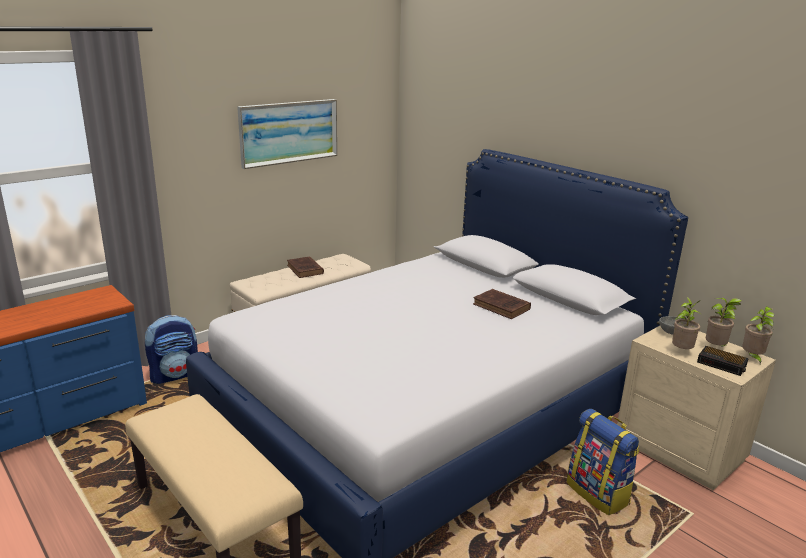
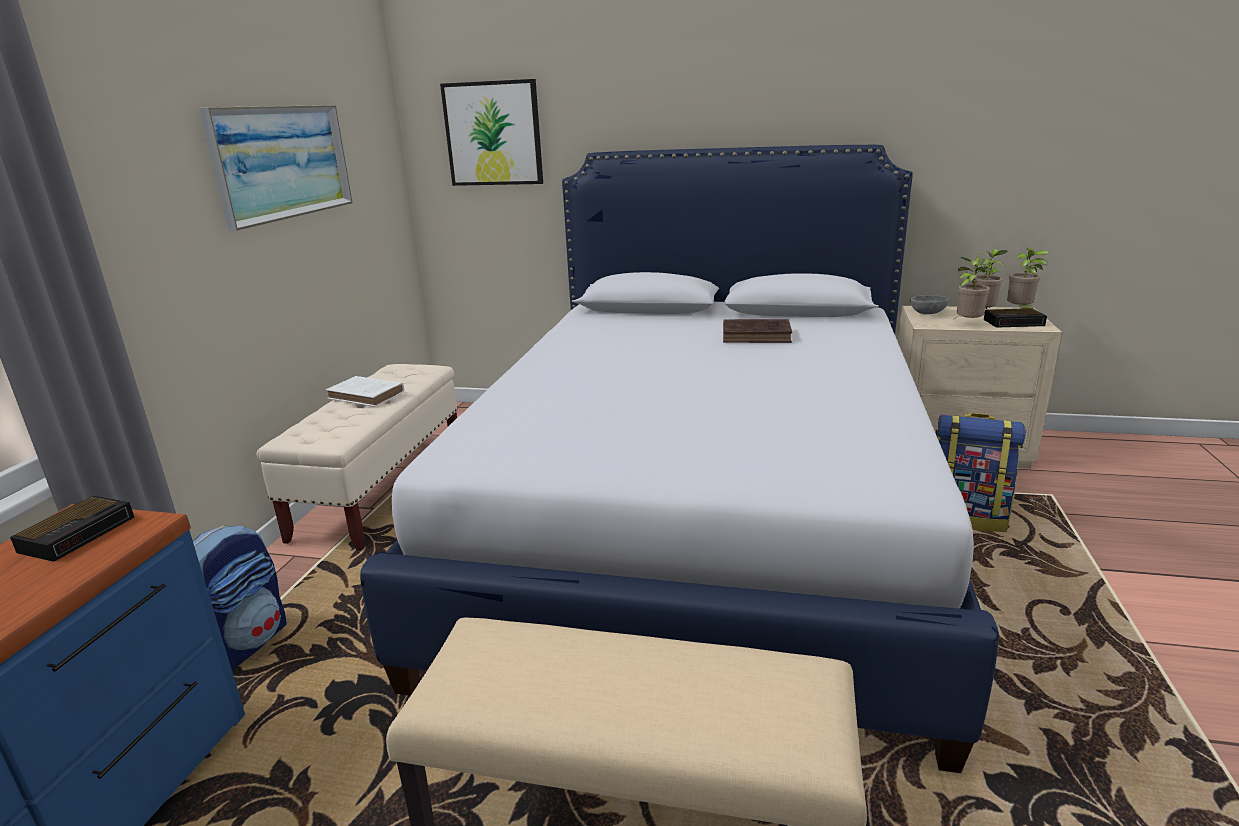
camera: 35 degrees left, 0 degrees up
(98, 298) = (80, 533): none -> alarm clock
(305, 270) = (368, 396): brown book -> white book
(441, 123) = (493, 134): none -> picture

